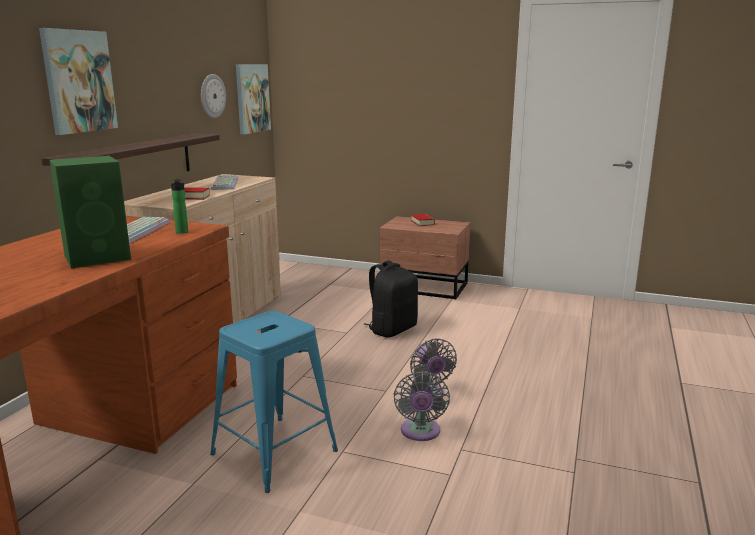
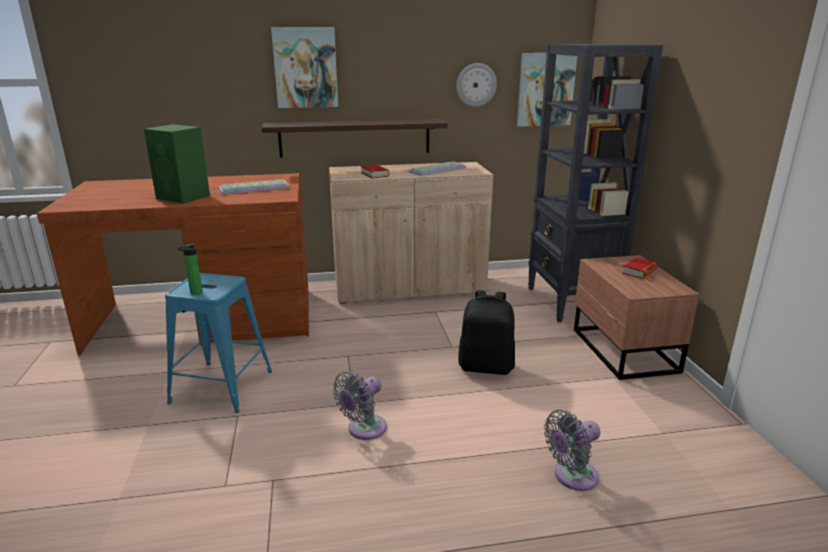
camera: 60 degrees right, 5 degrees up
(182, 232) = (263, 197): bottle -> bottle (194, 293)
(341, 278) = (571, 302): none -> black bookcase
(420, 432) = (289, 446): grey fan -> grey fan (572, 476)

